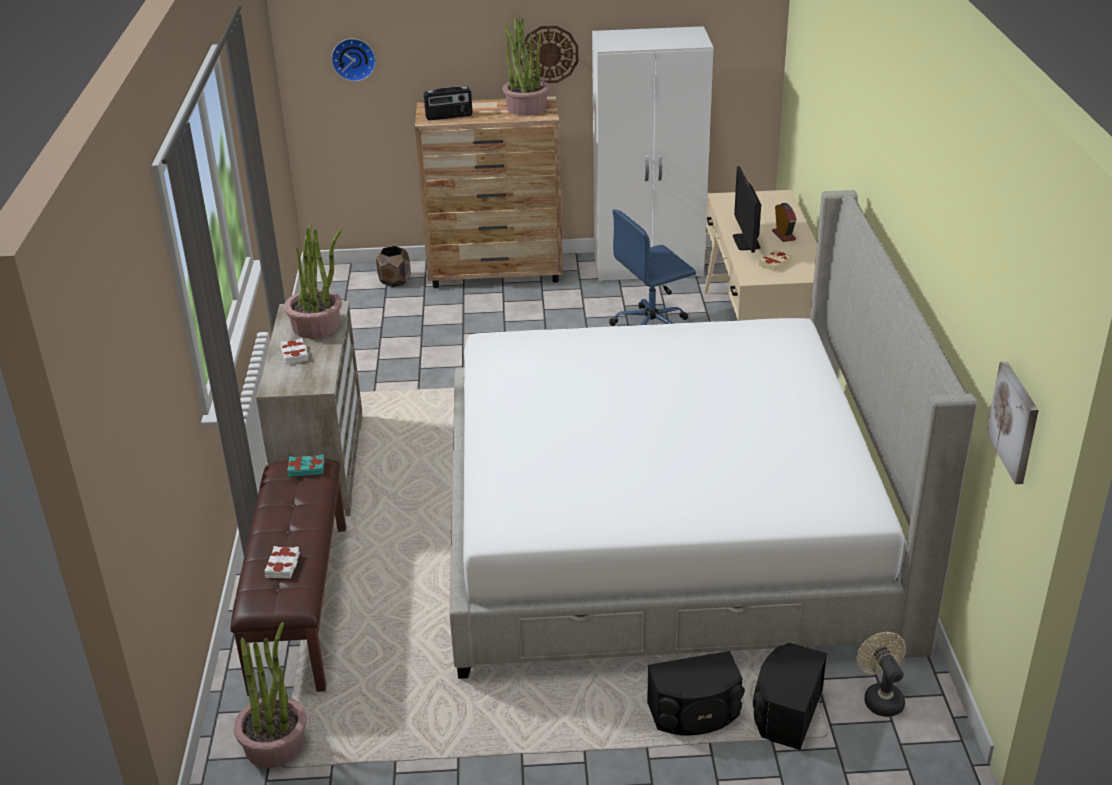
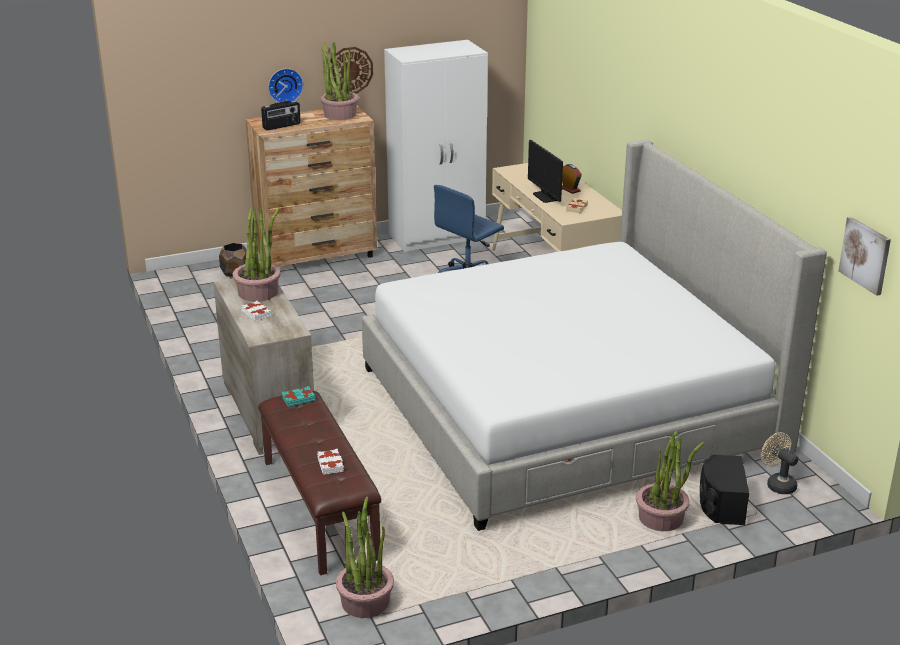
camera: 20 degrees left, 5 degrees down
(353, 58) = (191, 86): wall clock -> wall clock (285, 85)
(695, 714) = (661, 518): black speaker -> potted plant

